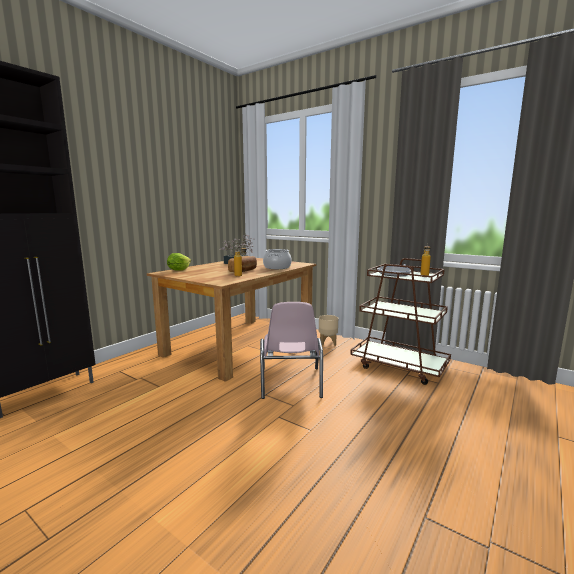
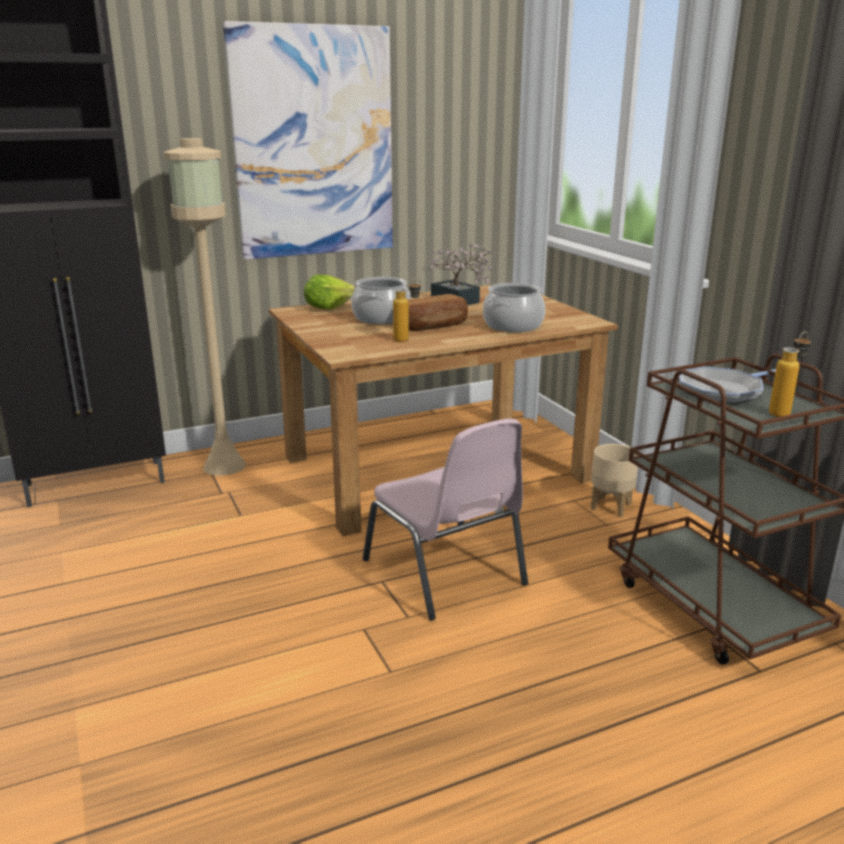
camera: 30 degrees right, 10 degrees up
(125, 367) = (224, 466): none -> beige floor lamp
(156, 190) = (313, 143): none -> picture
(214, 270) = (382, 318): none -> cooking pot
(290, 383) = (446, 573): pink chair -> pink chair turned 60 degrees counterclockwise

